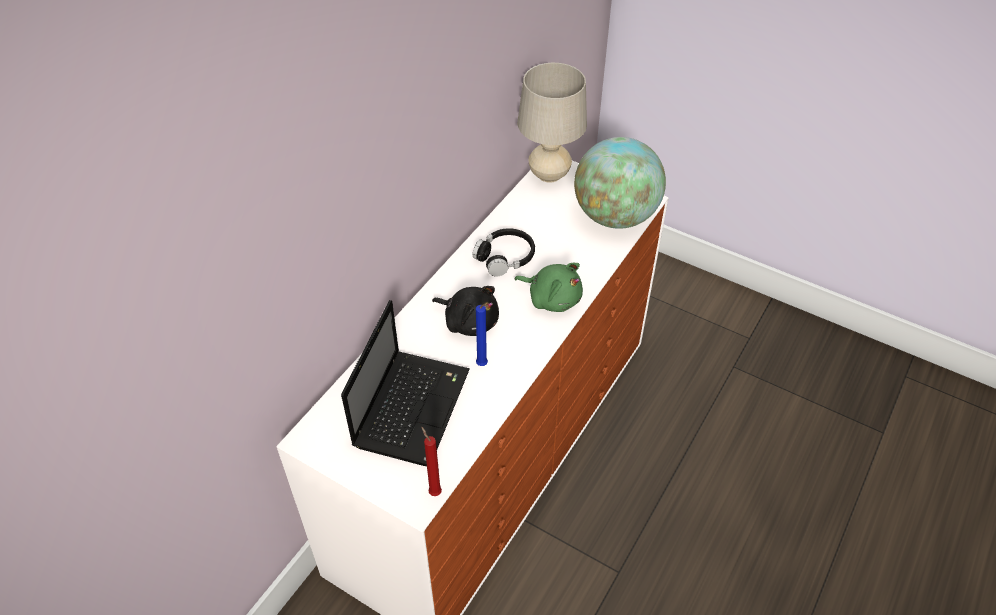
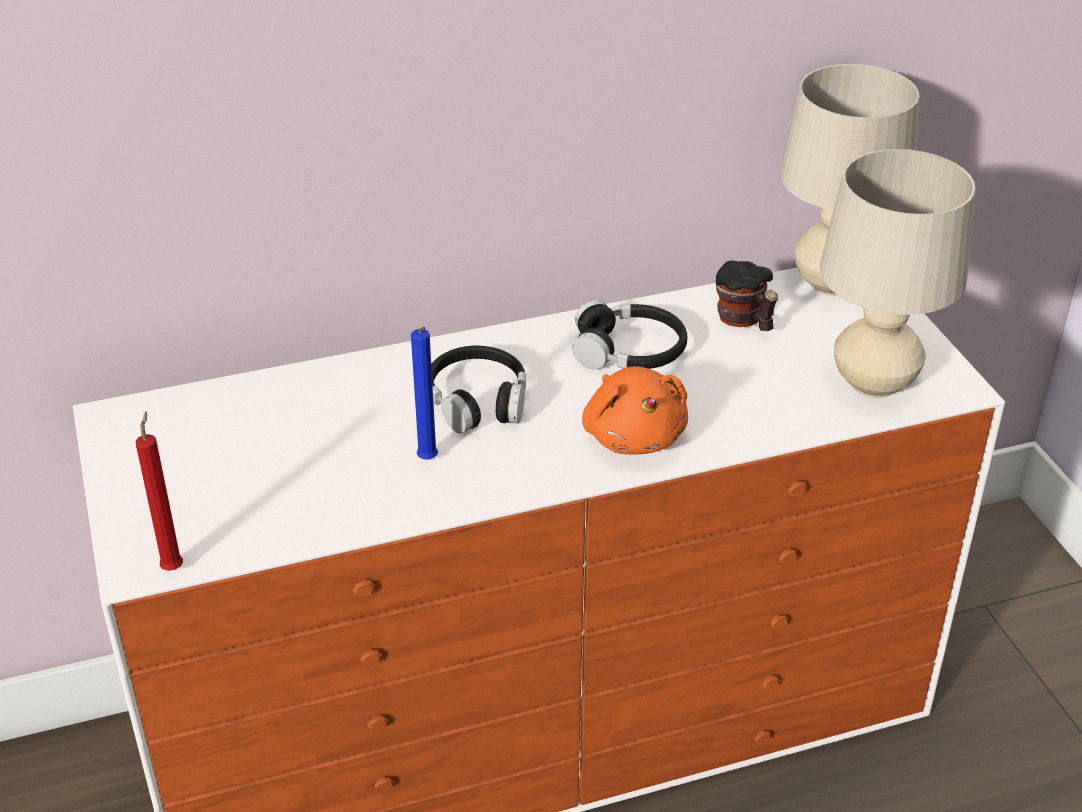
camera: 40 degrees right, 10 degrees down
(412, 406) = (276, 454): laptop -> none
(469, 321) = (478, 400): black plush toy -> black headphones
(535, 215) = (744, 322): none -> mug
(552, 298) = (633, 435): green plush toy -> orange plush toy
(615, 216) = (873, 383): globe -> beige table lamp

